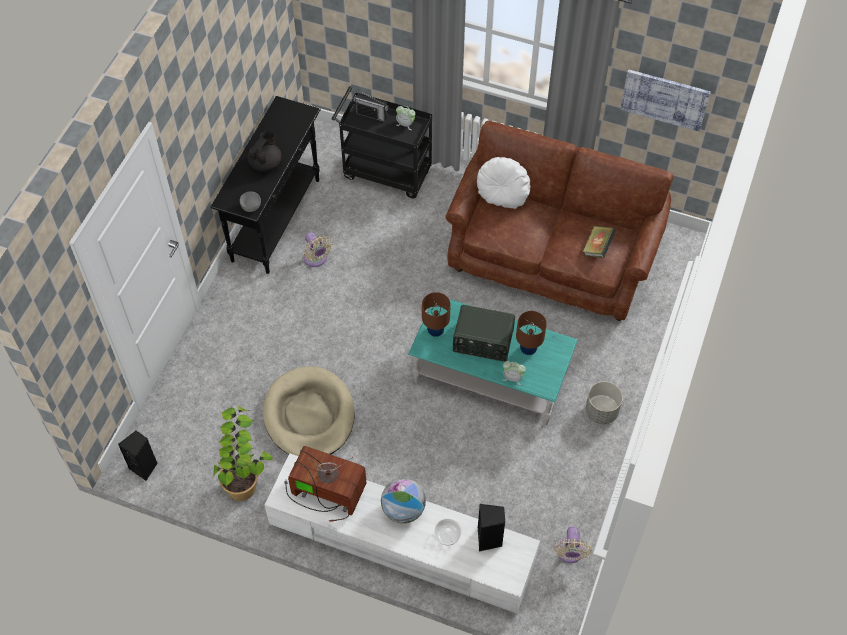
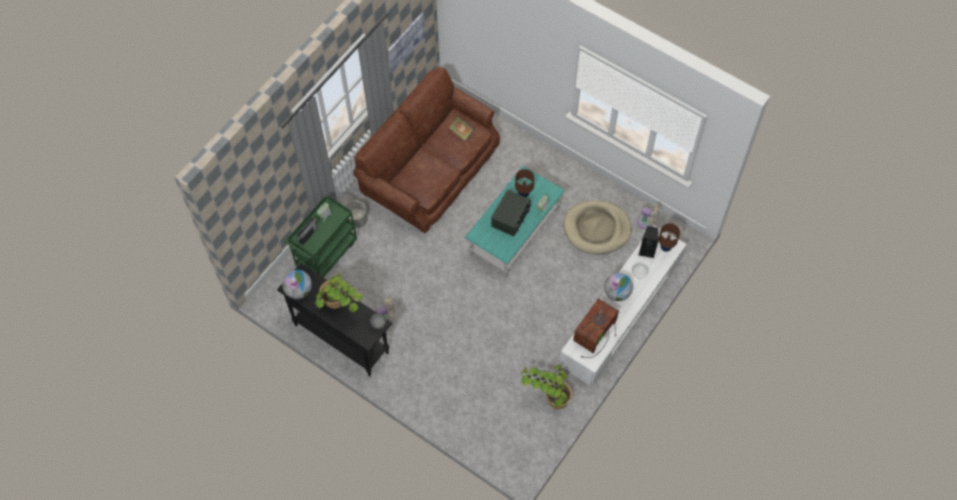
camera: 75 degrees left, 5 degrees up
(144, 467) = (527, 460): black speaker -> none
(266, 163) = (341, 307): black teapot -> potted plant
(279, 116) = (299, 290): none -> globe
(309, 415) = (514, 347): beige dog bed -> beige dog bed (597, 229)
(385, 176) = (325, 258): black cart -> green cart
(436, 330) = (494, 243): brown table lamp -> brown table lamp (665, 247)
(502, 198) = (403, 176): white pillow -> none
(601, 412) = (556, 178): grey planter -> grey planter (357, 220)

